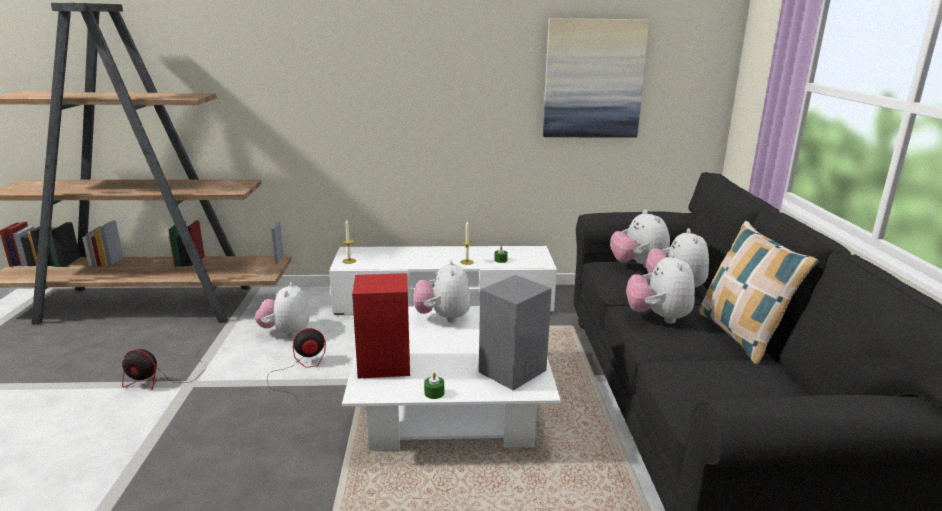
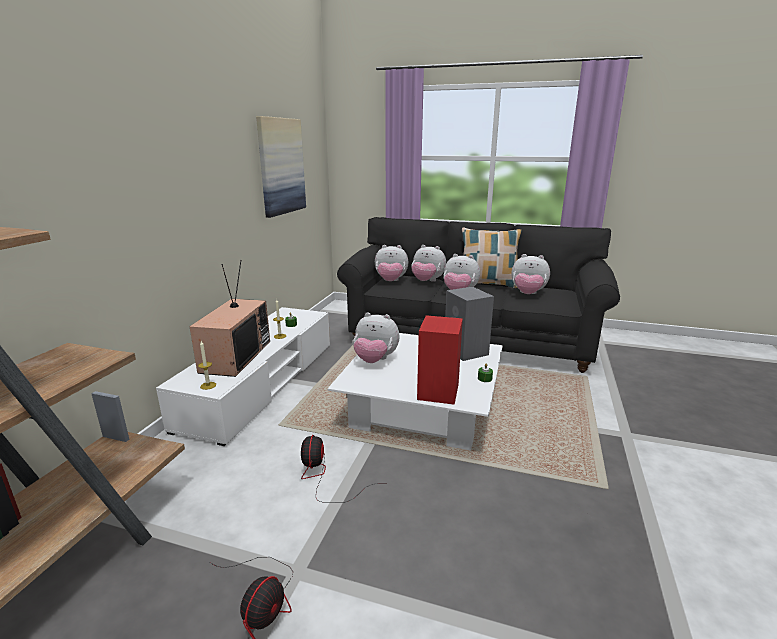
camera: 70 degrees left, 0 degrees up
(286, 332) = (233, 483): plush toy -> plush toy (527, 294)
(409, 256) = (235, 356): none -> television

